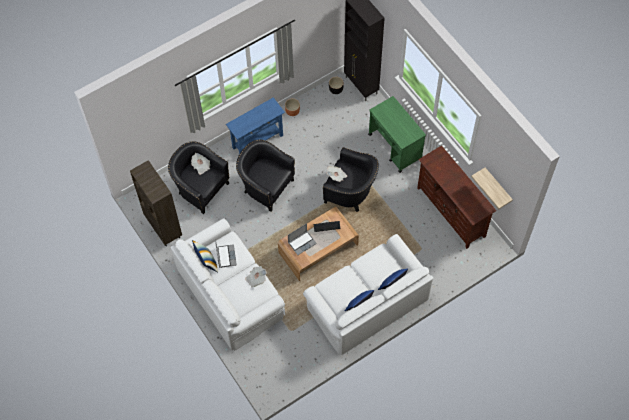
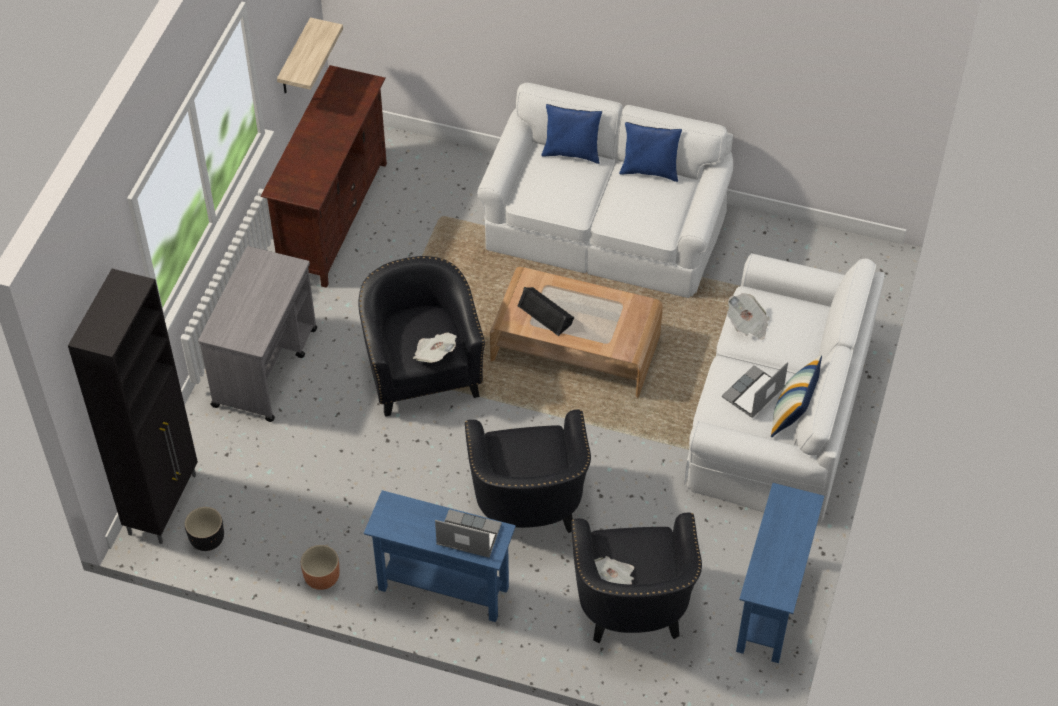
camera: 130 degrees left, 10 degrees down
(163, 229) = (771, 605): brown bookcase -> blue console table
(302, 242) = (608, 328): laptop -> laptop (467, 535)
(395, 147) = (266, 366): green cart -> grey cart

